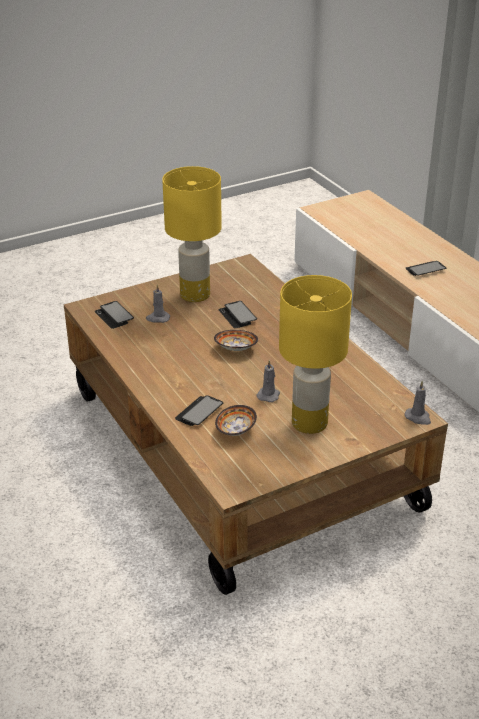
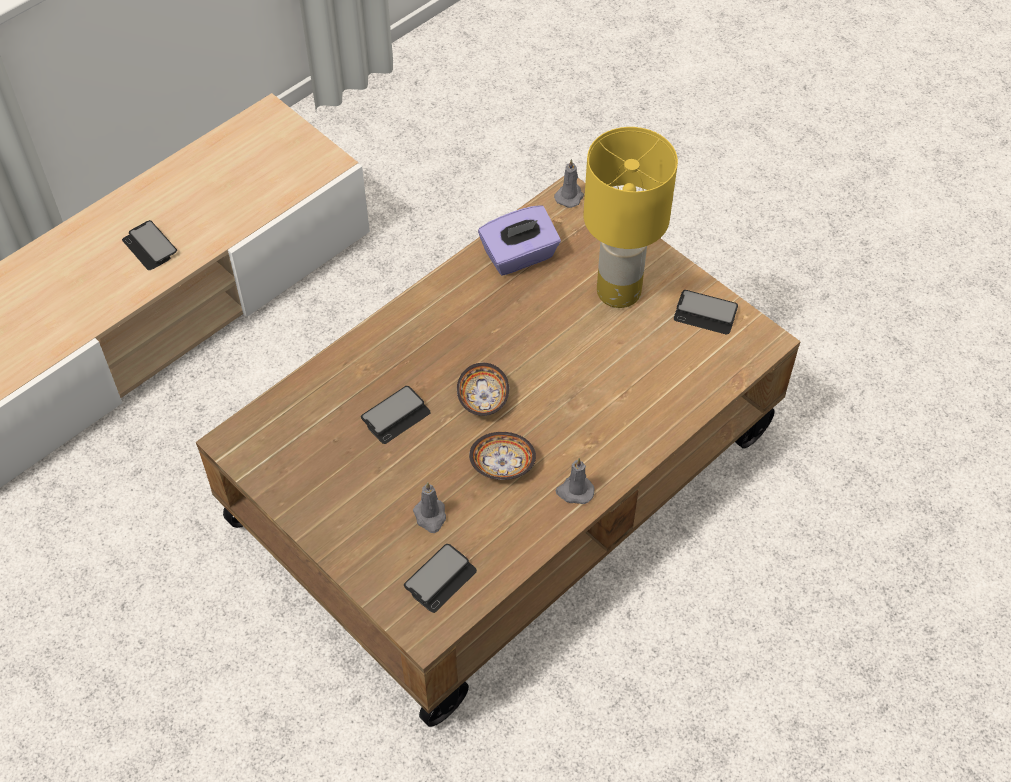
camera: 105 degrees left, 20 degrees up
(194, 295) = (348, 486): yellow table lamp -> none
(199, 412) = (639, 405): phone -> phone (705, 313)
(236, 430) = (660, 359): bowl -> bowl (502, 465)
(268, 395) = (577, 341): grey candle -> grey candle (574, 491)
(359, 383) = (519, 256): none -> purple tissue box

